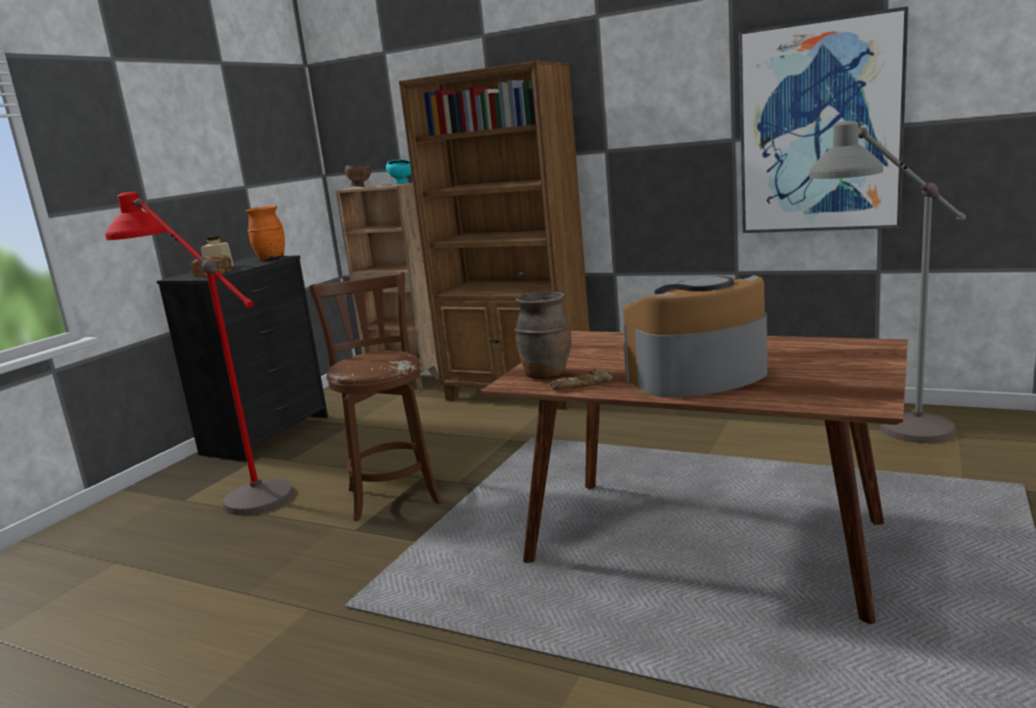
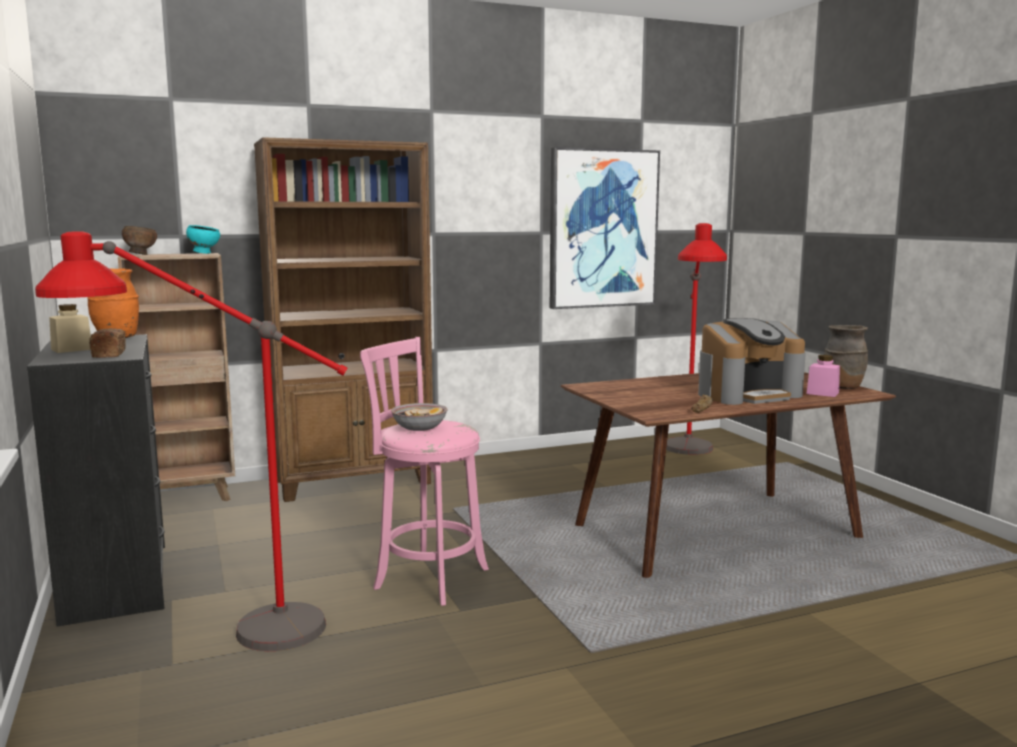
camera: 50 degrees left, 5 degrees down
(364, 358) = (419, 428): none -> bowl
(393, 493) = (426, 577): brown stool -> pink stool
(546, 375) = (656, 407): brown vase -> brown vase (842, 387)
(697, 376) = (748, 394): coffee machine -> coffee machine turned 135 degrees counterclockwise
(797, 393) = (822, 393): none -> pink jar
(887, 443) = (689, 457): grey floor lamp -> red floor lamp

